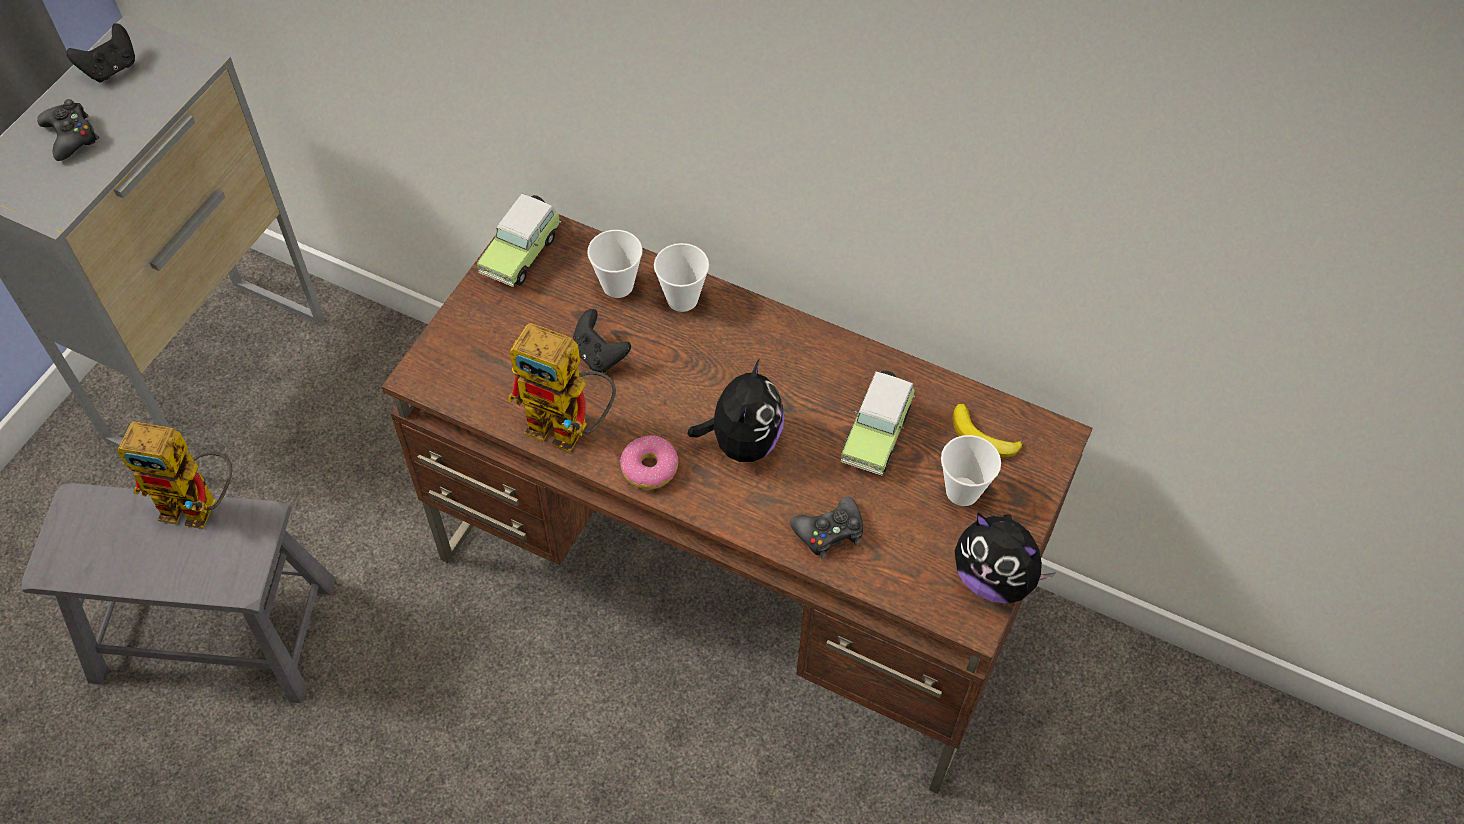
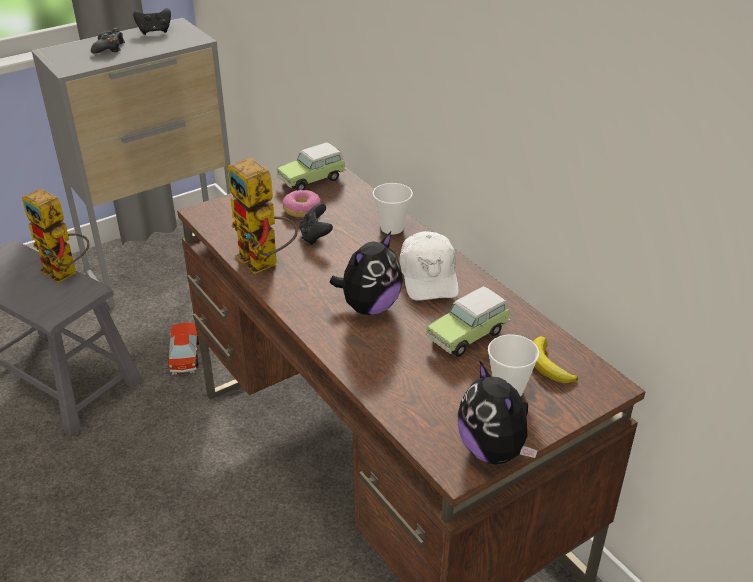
camera: 30 degrees right, 20 degrees down
(362, 510) = (185, 354): none -> toy car
(618, 285) = (357, 210): cup -> none
(649, 468) = (296, 299): donut -> donut (302, 210)
(778, 362) = (429, 277): none -> white cap
(829, 532) = (388, 375): black game controller -> none

